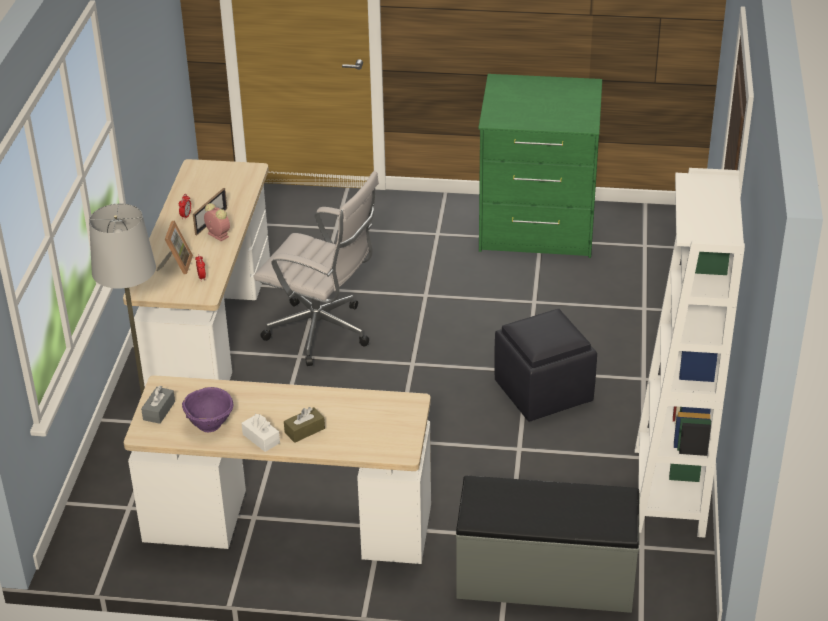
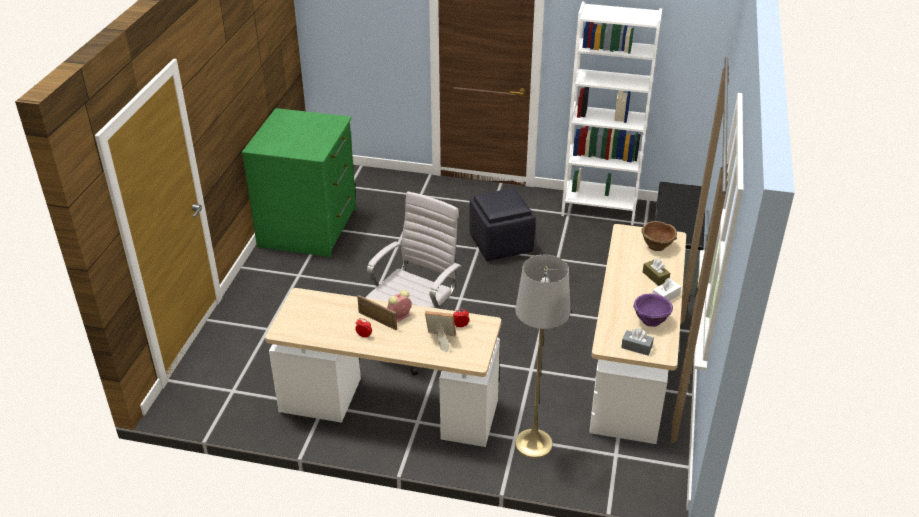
camera: 85 degrees left, 0 degrees up
(378, 434) = (657, 246): none -> brown bowl

